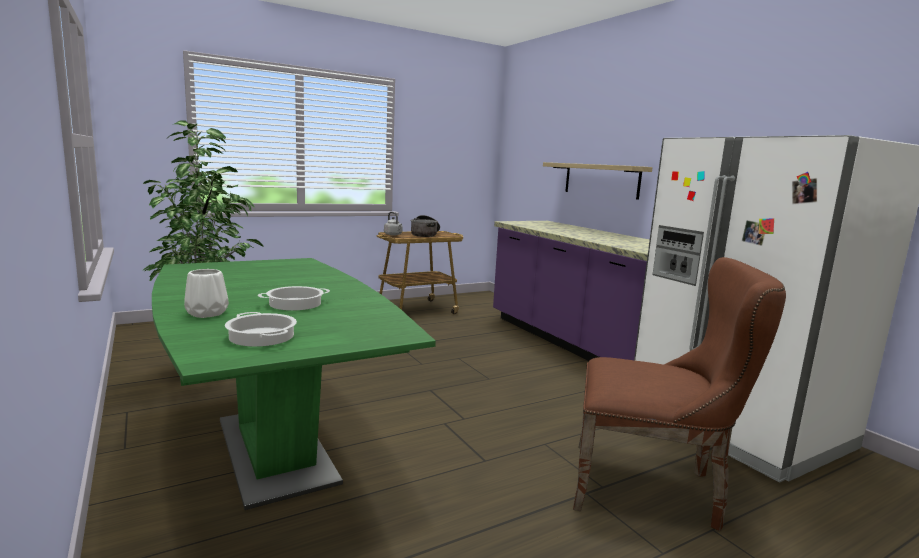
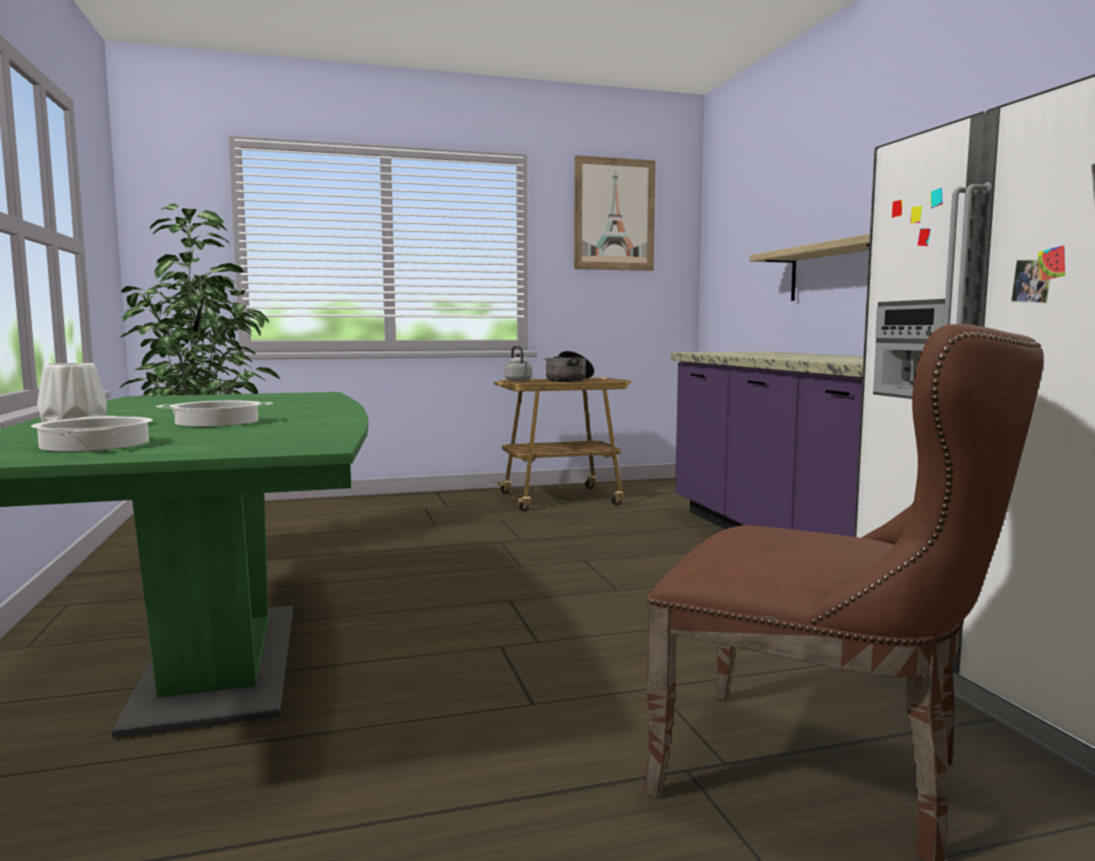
camera: 15 degrees right, 5 degrees down
(448, 122) = (614, 214): none -> picture

